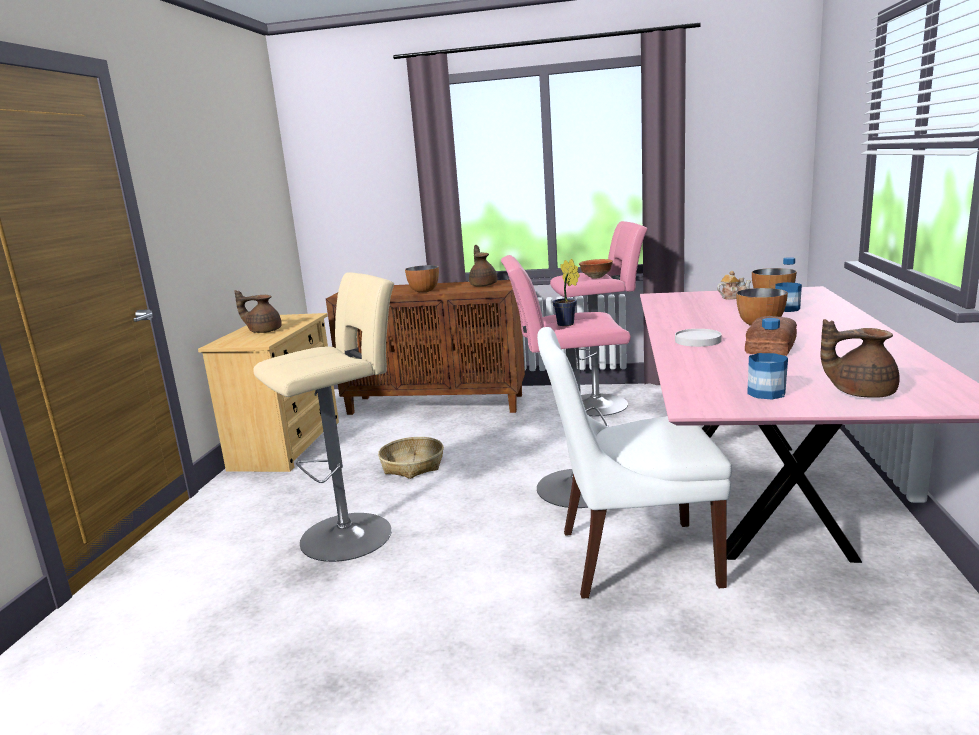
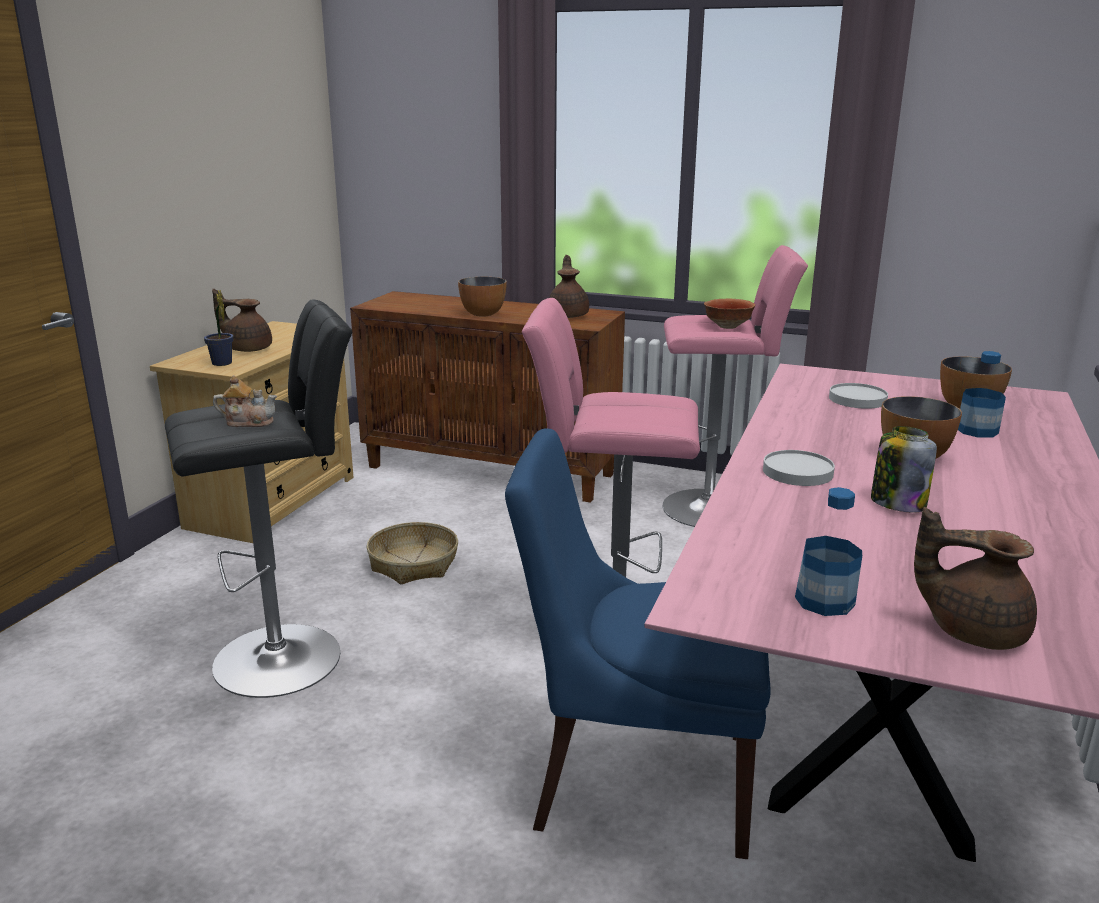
camera: 10 degrees right, 5 degrees up
(352, 533) = (287, 656): beige stool -> black stool
(567, 324) = (617, 414): potted plant -> potted plant (222, 364)
(631, 558) = (634, 778): white chair -> blue chair
(703, 304) = (857, 399): none -> white plate
(733, 297) = (912, 393): teapot -> teapot (248, 422)
(769, 346) = (897, 503): bread -> jar

